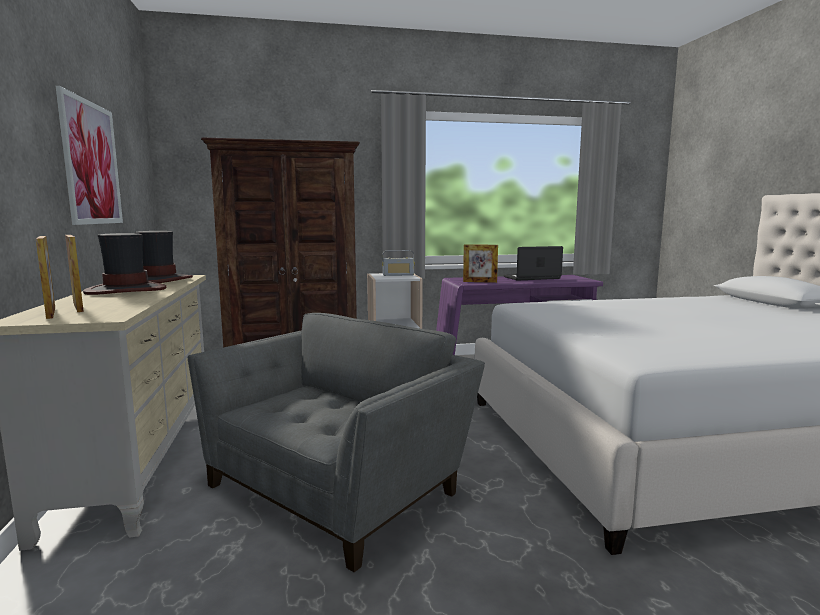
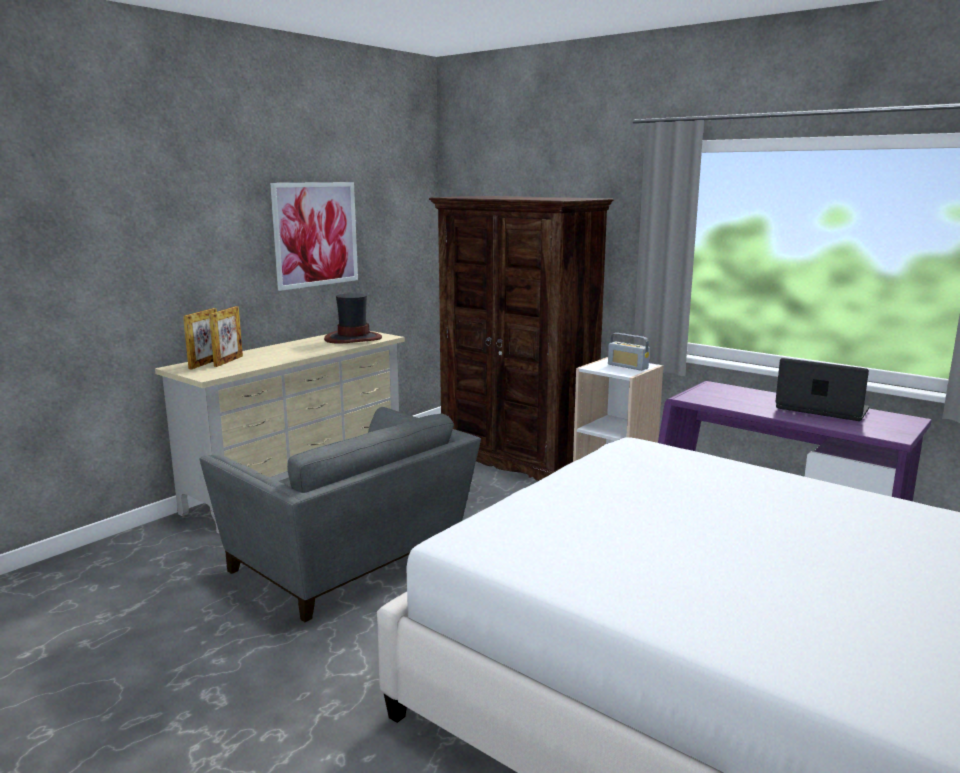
camera: 50 degrees right, 5 degrees up
(125, 290) = (299, 348): hat -> none
(337, 486) = (350, 562): grey armchair -> grey armchair turned 45 degrees clockwise
(480, 282) = (715, 398): picture frame -> none

